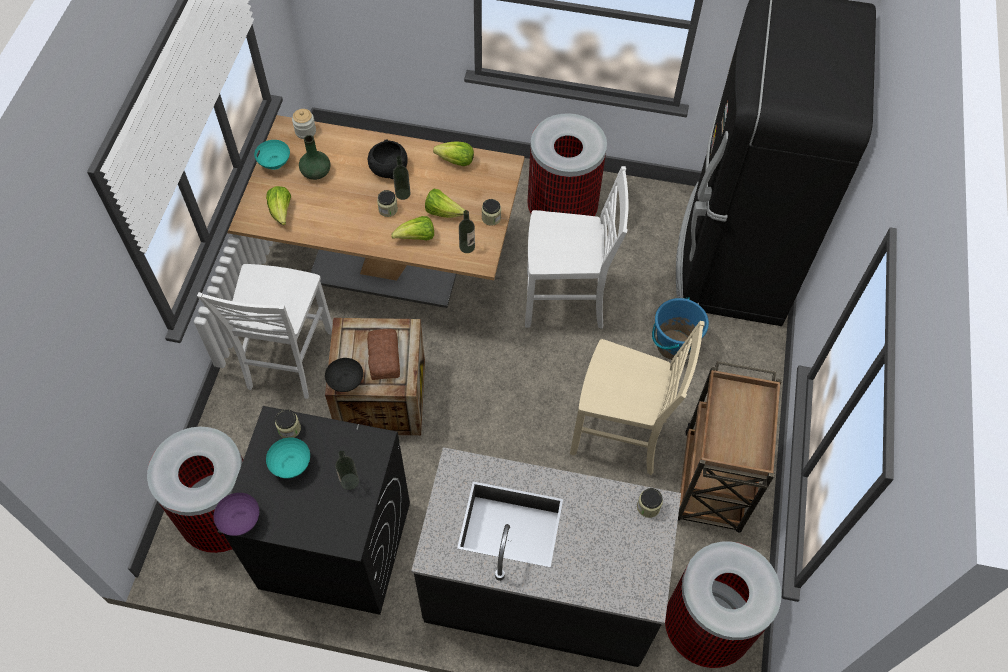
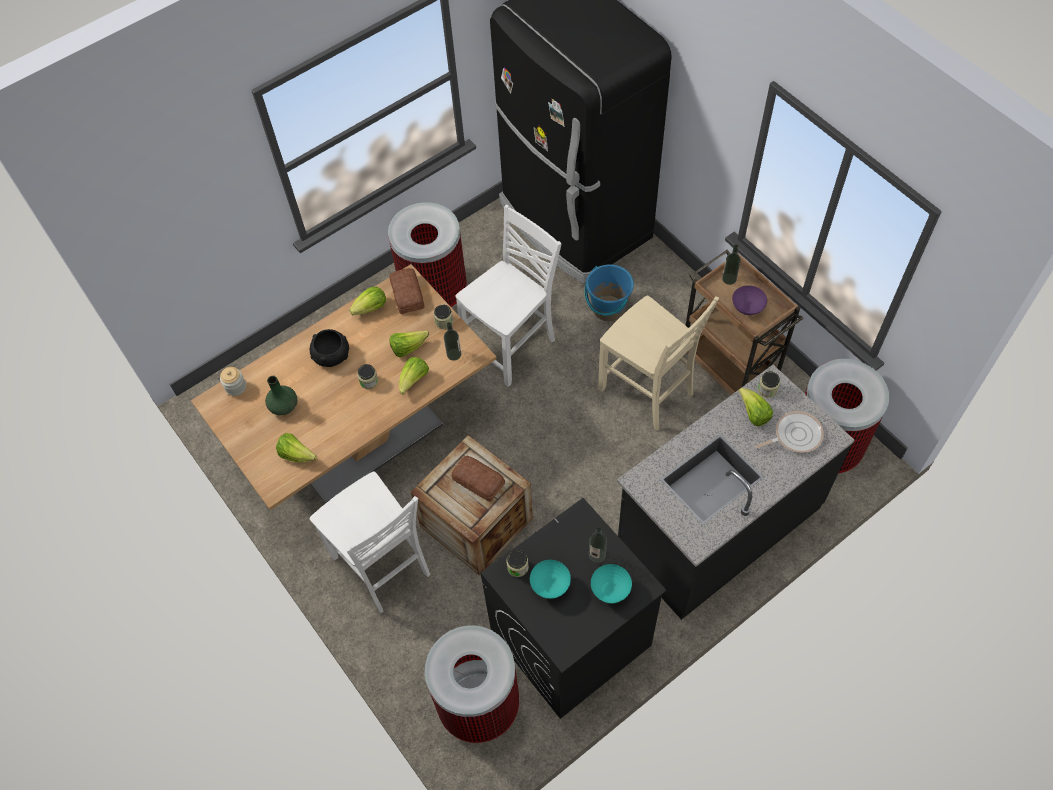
camera: 45 degrees left, 0 degrees up
(240, 521) = (566, 651): purple bowl -> purple bowl (746, 309)
(274, 164) = (244, 429): turquoise bowl -> turquoise bowl (610, 591)
(346, 383) = (476, 521): black bowl -> none
(403, 194) = (364, 362): bottle -> bottle (729, 279)
(491, 175) = (406, 295): none -> bread
(610, 513) = (753, 414): none -> lettuce
(620, 564) = (795, 435): none -> frying pan
(621, 436) = (647, 392): beige chair -> beige chair turned 75 degrees clockwise

